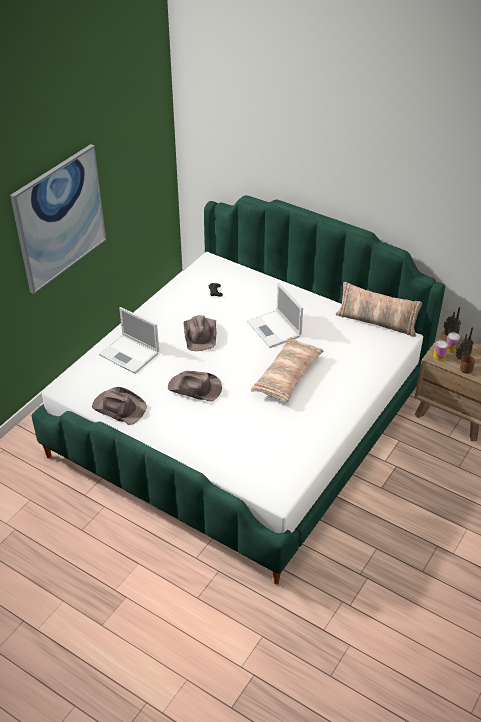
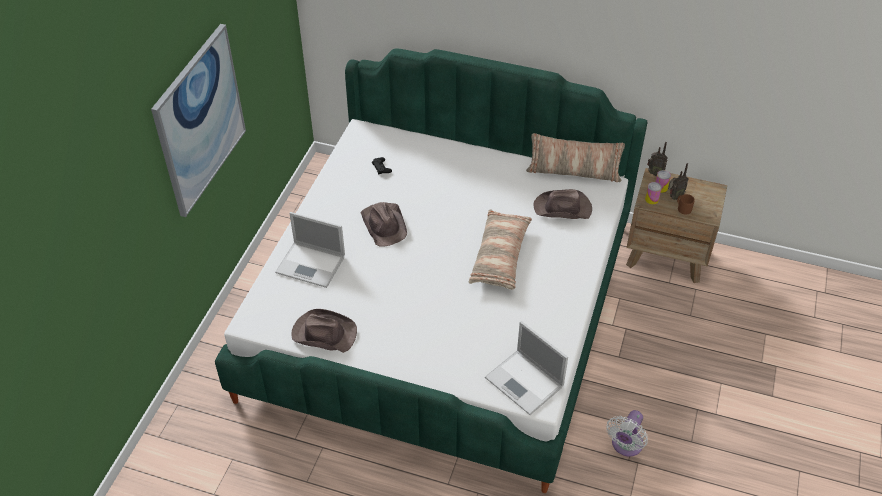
camera: 15 degrees left, 5 degrees up
(195, 389) = (403, 292): brown hat -> brown hat (563, 208)
(274, 329) = (465, 202): laptop -> laptop (525, 383)
(361, 561) = (625, 445): none -> white fan

